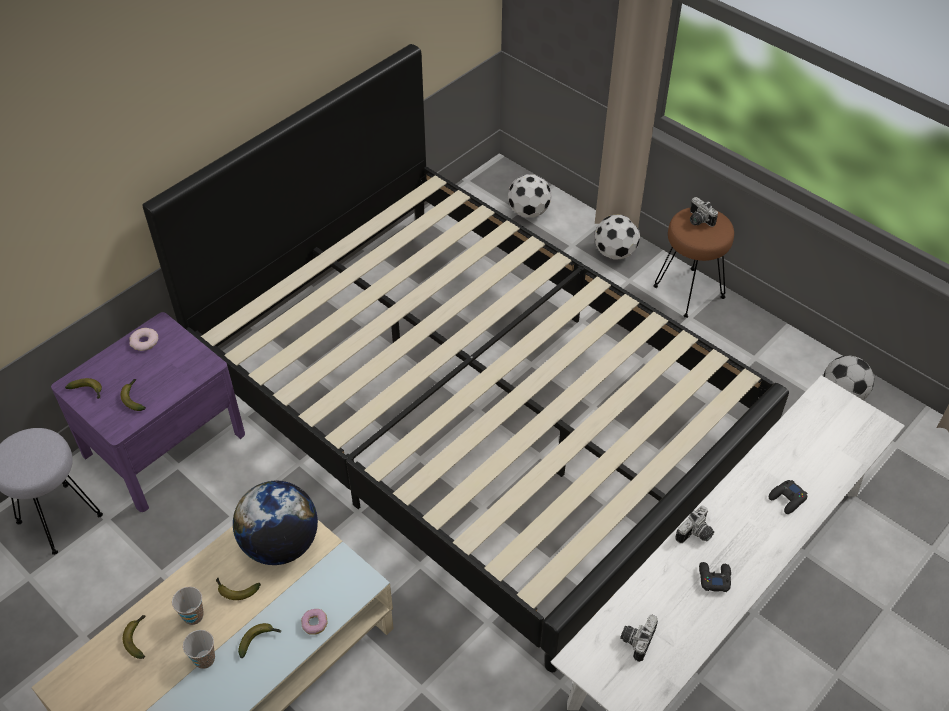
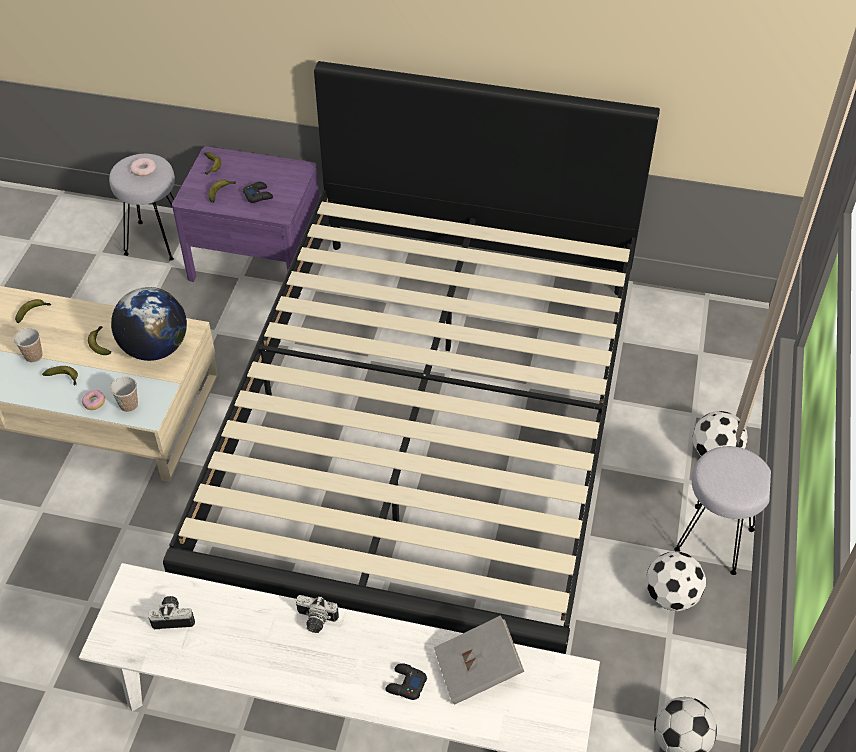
camera: 60 degrees right, 0 degrees up
(144, 341) = (279, 169): donut -> donut (143, 169)
(193, 616) = (66, 332): cup -> cup (129, 405)
(529, 211) = (709, 361): football -> football (672, 596)
(688, 292) = (713, 538): brown stool -> grey stool
(698, 220) = (739, 467): camera -> none
(714, 578) = (273, 653): black game controller -> black game controller (258, 195)
(795, 448) = (478, 670): none -> grey book

